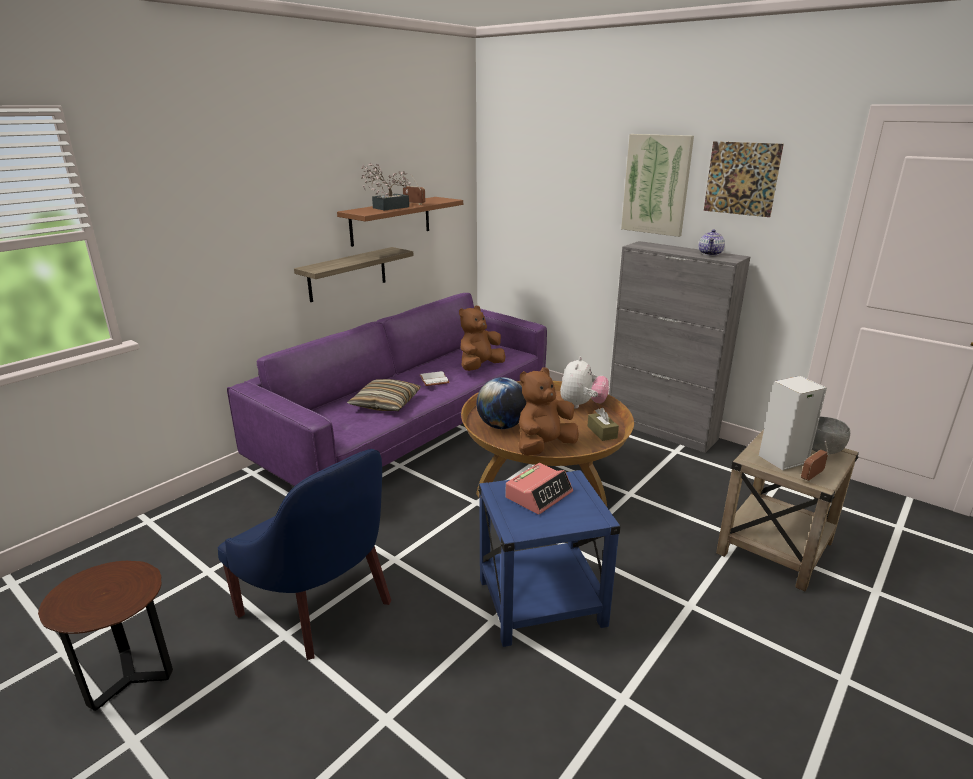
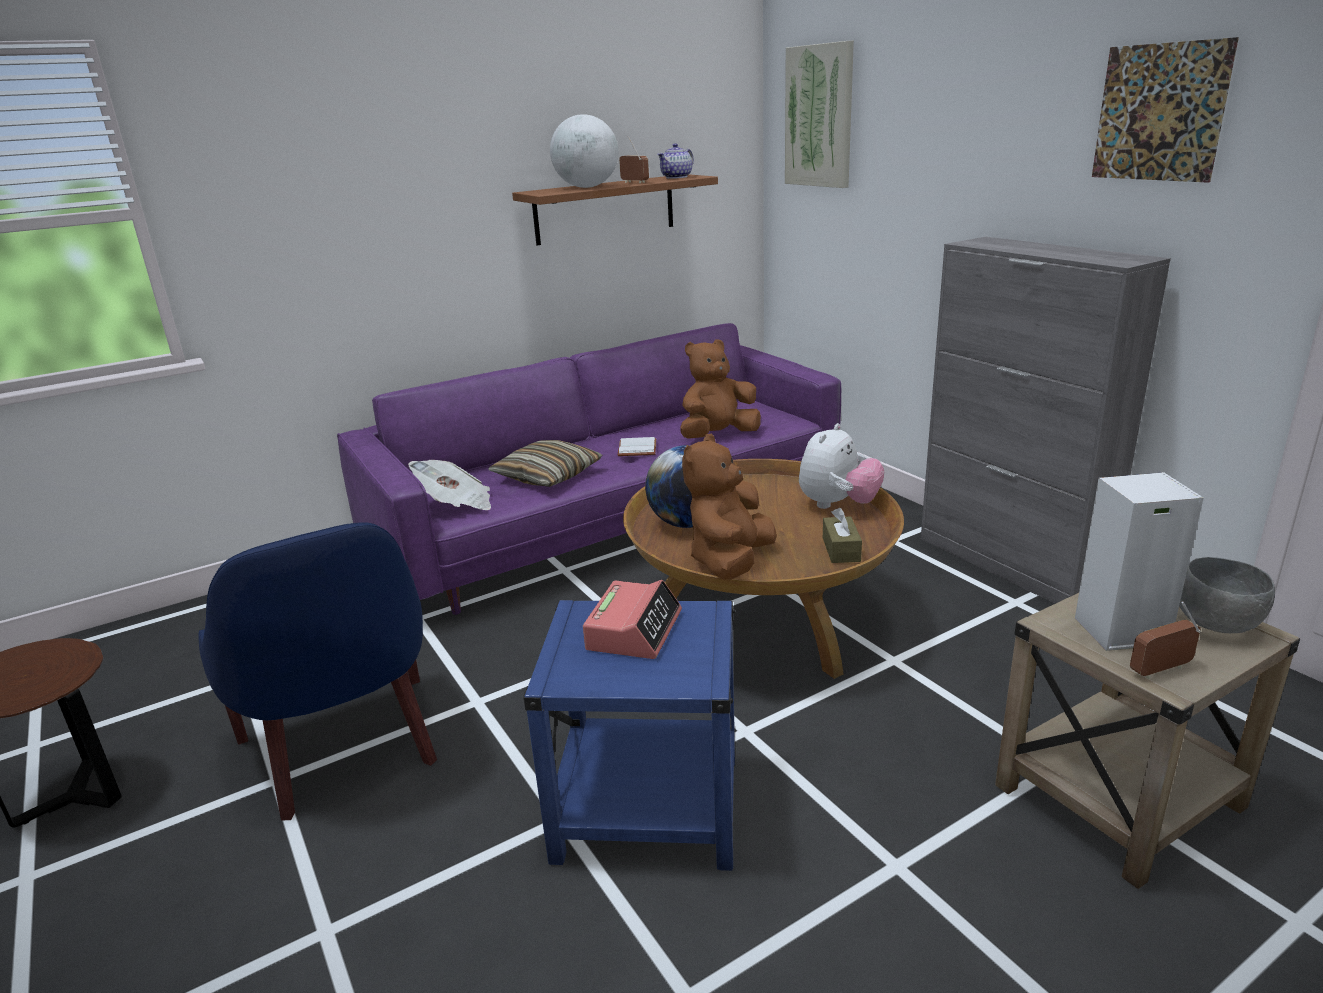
camera: 20 degrees right, 0 degrees up
(336, 429) = (456, 504): none -> newspaper
(347, 274) = (531, 286): shelf -> none
(387, 208) = (587, 187): potted plant -> globe
(539, 495) = (634, 630): alarm clock -> alarm clock turned 45 degrees counterclockwise
(544, 447) = (730, 562): brown plush toy -> brown plush toy turned 45 degrees counterclockwise
(656, 184) = (1016, 136): picture -> picture (819, 116)
(710, 253) = (1094, 254): teapot -> teapot (677, 177)

